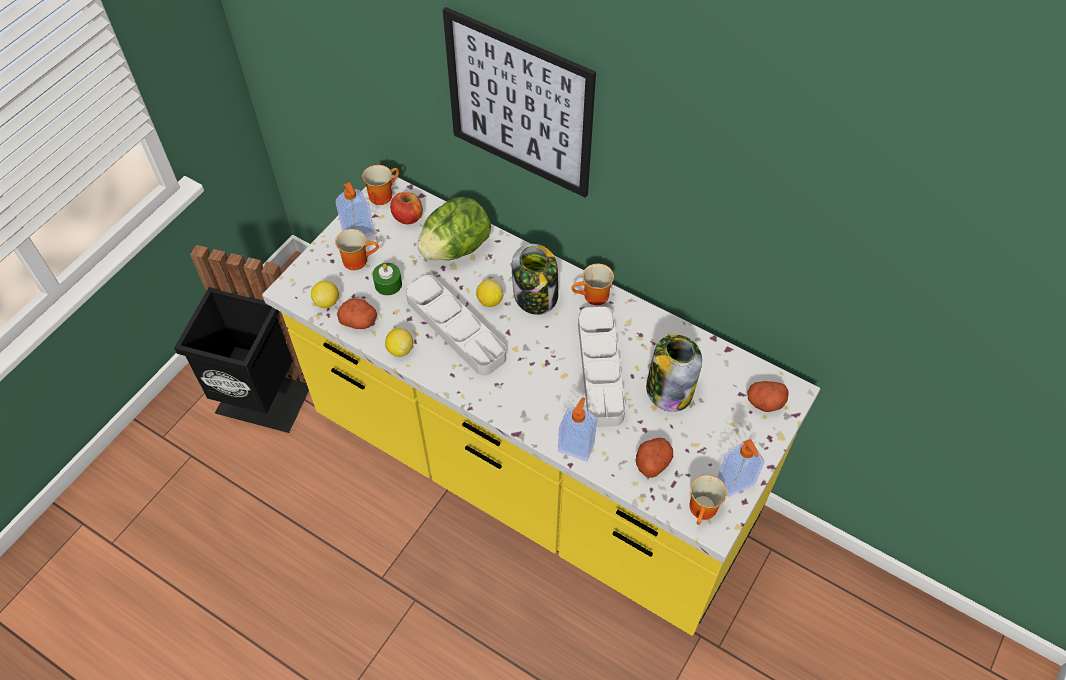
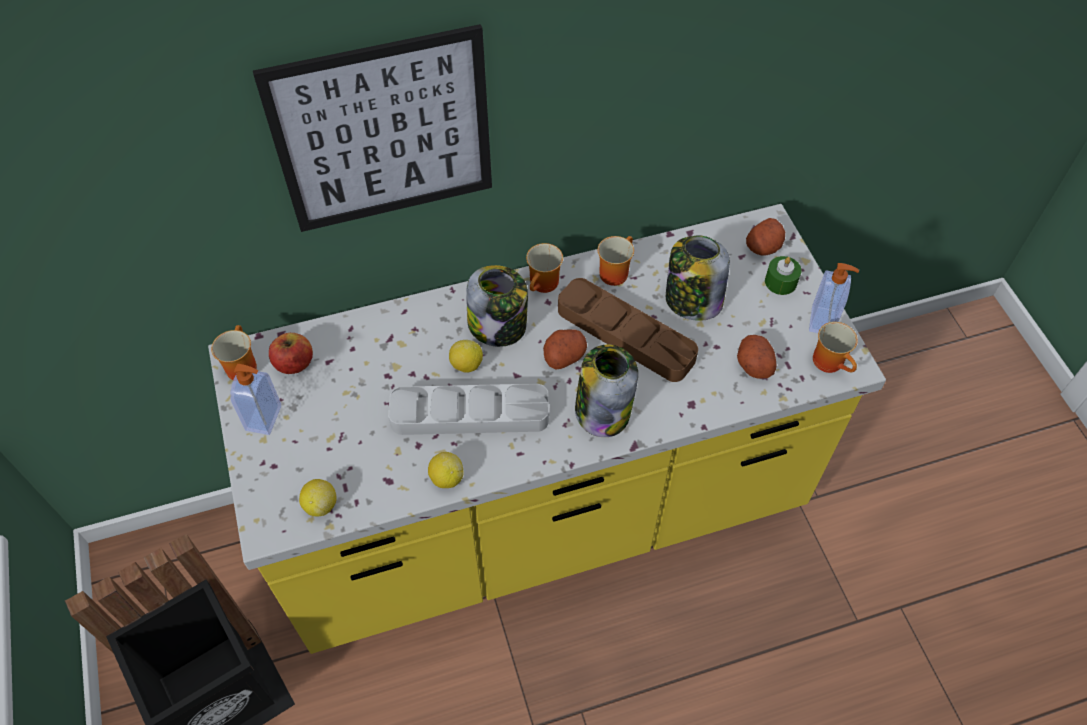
camera: 50 degrees left, 0 degrees up
(358, 259) = (297, 441): mug -> mug (613, 271)
(359, 321) = (375, 491): potato -> potato (564, 355)
(388, 284) = (357, 435): green candle -> green candle (780, 282)
(456, 248) = (376, 349): lettuce -> none
(527, 397) = (602, 410): none -> jar
(576, 446) = (689, 409): soap dispenser -> none
(600, 369) = (625, 334): grey tray -> brown tray

